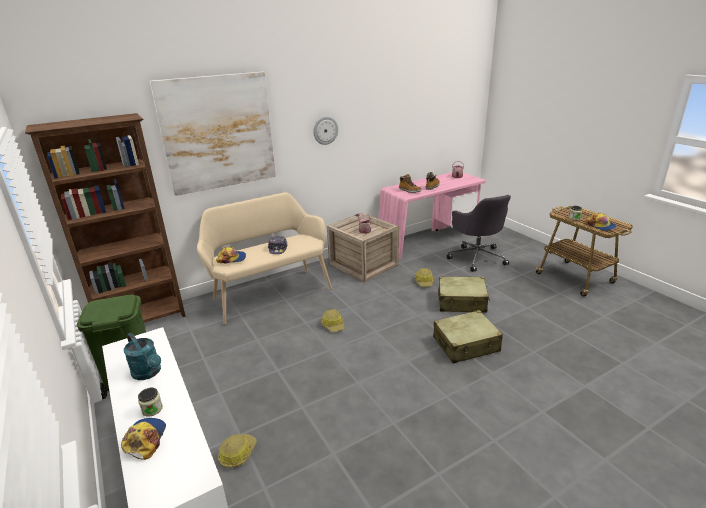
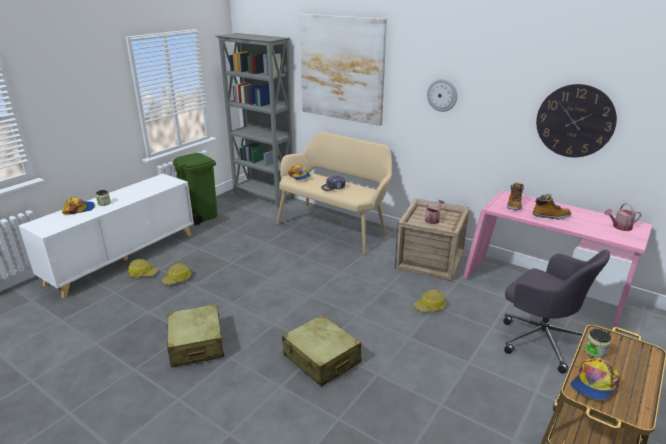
camera: 65 degrees right, 0 degrees up
(143, 321) = (263, 196): brown bookcase -> grey bookcase
(149, 373) = (137, 192): turquoise watering can -> none
(333, 325) = (306, 270): hard hat -> hard hat (178, 279)
(412, 122) = (575, 121): none -> wall clock
(462, 302) = (408, 342): beige suitcase -> beige suitcase (196, 344)
(476, 257) = (540, 339): grey office chair -> grey office chair turned 90 degrees counterclockwise

